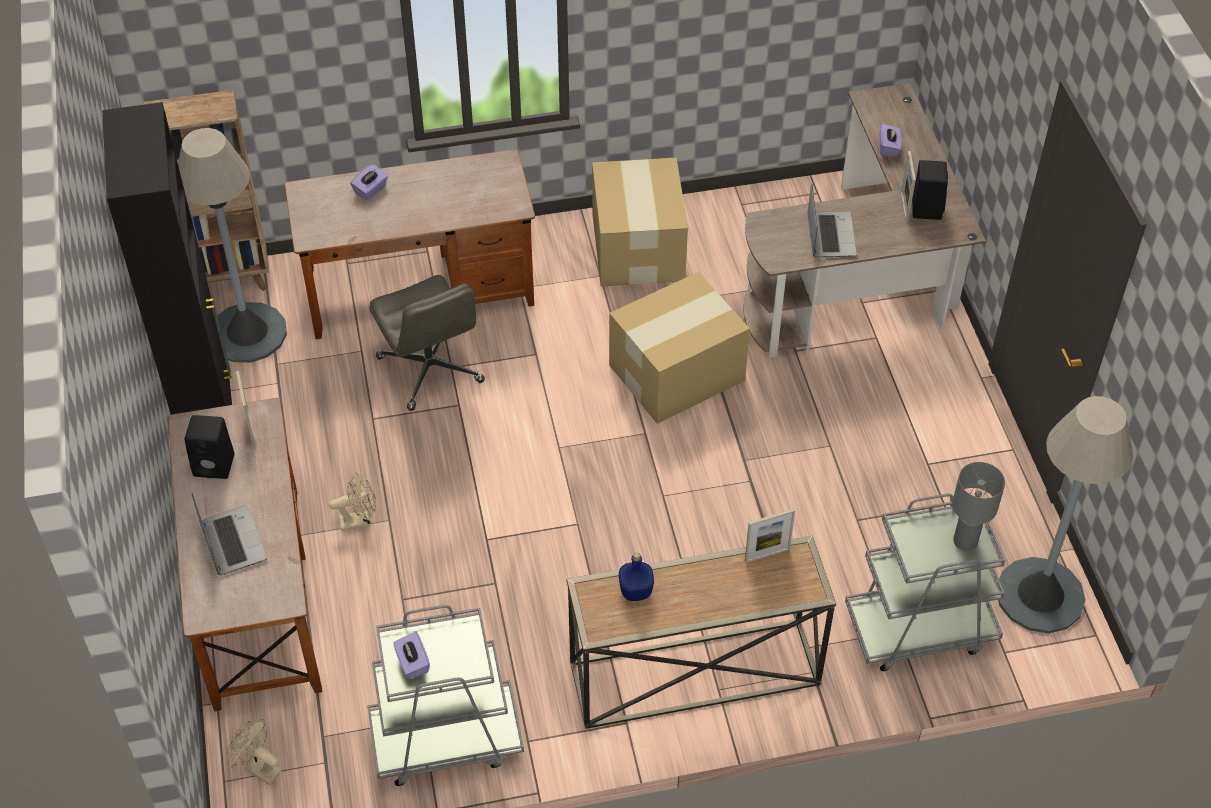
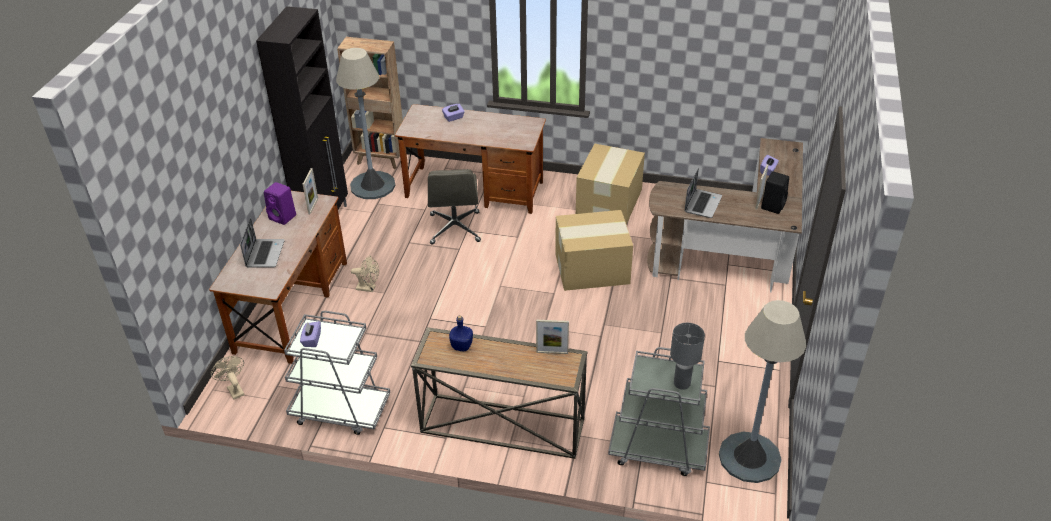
camera: 25 degrees right, 10 degrees down
(215, 465) = (283, 217): black speaker -> purple speaker

